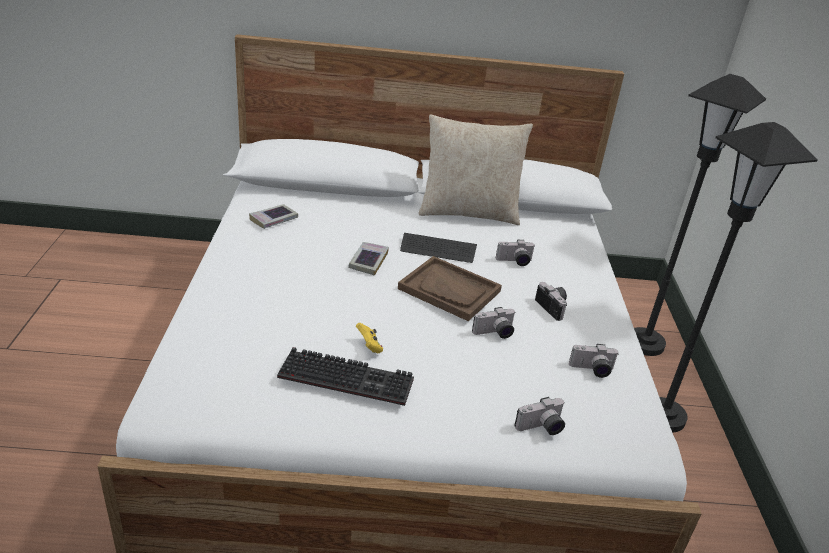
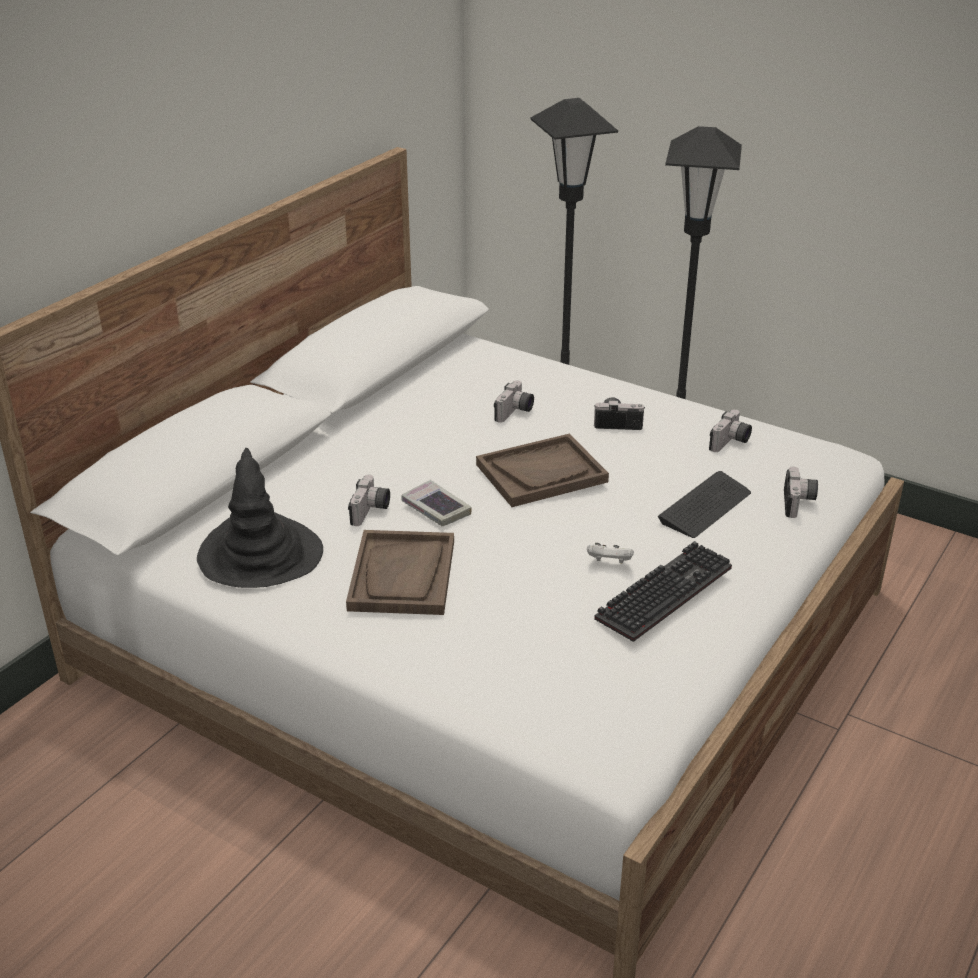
camera: 55 degrees left, 0 degrees up
(274, 219) = (260, 555): book -> black hat
(288, 269) = (402, 575): none -> brown tray
(369, 347) = (609, 563): yellow game controller -> white game controller
(438, 249) = (448, 452): keyboard -> keyboard (705, 507)
(468, 212) = (382, 402): beige pillow -> none
(494, 333) = (636, 475): camera -> camera (371, 511)

